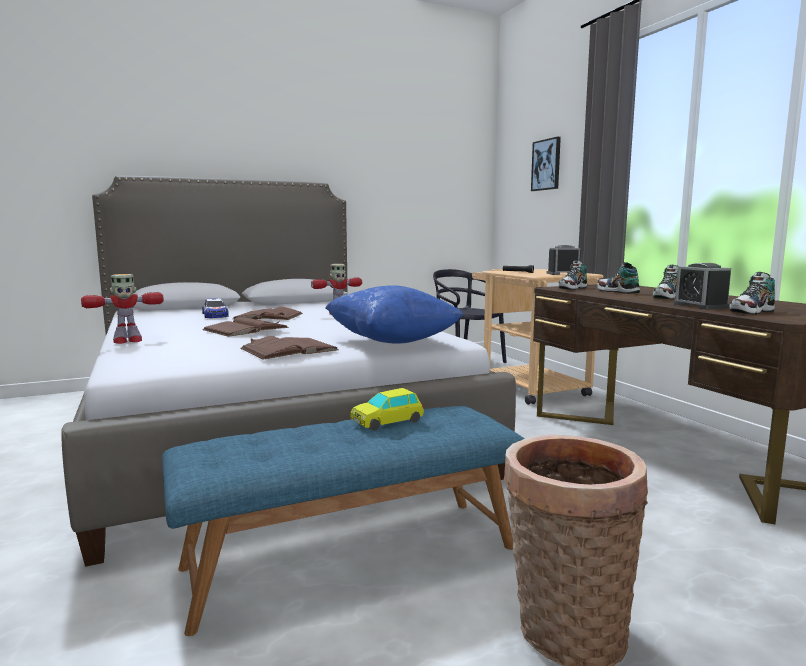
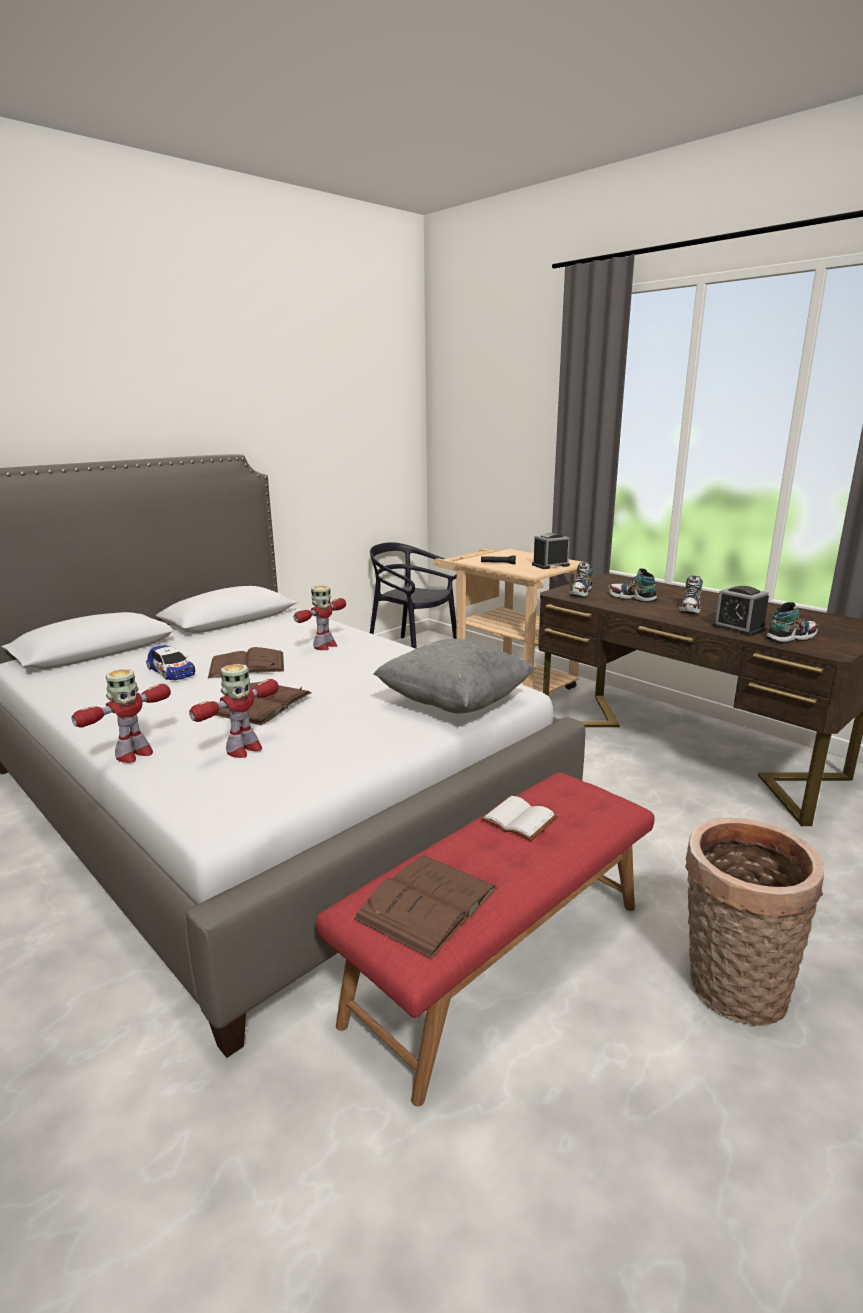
camera: 20 degrees left, 10 degrees up
(195, 343) = (243, 749): none -> toy robot
(289, 349) = (364, 741): brown book -> brown book (427, 903)
(351, 556) = (498, 959): blue bench -> red bench
(387, 422) = (521, 819): toy car -> white book
(391, 341) = (454, 704): blue pillow -> grey pillow
(546, 165) = (501, 421): picture -> none
(751, 312) = (791, 638): shoe -> shoe turned 150 degrees counterclockwise

